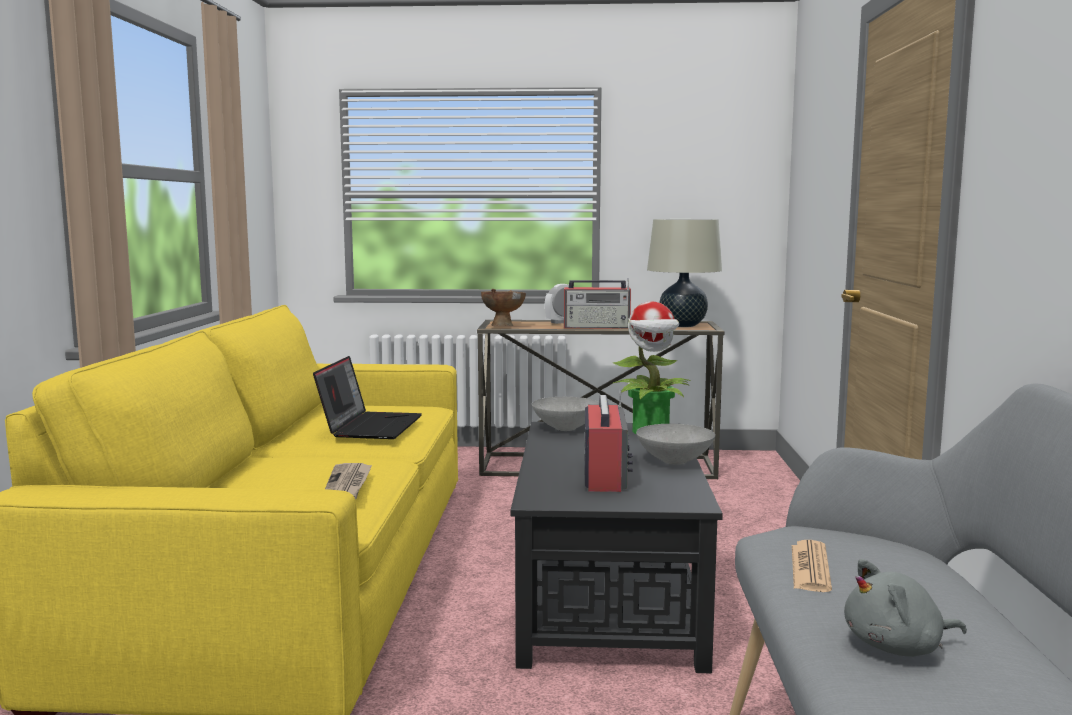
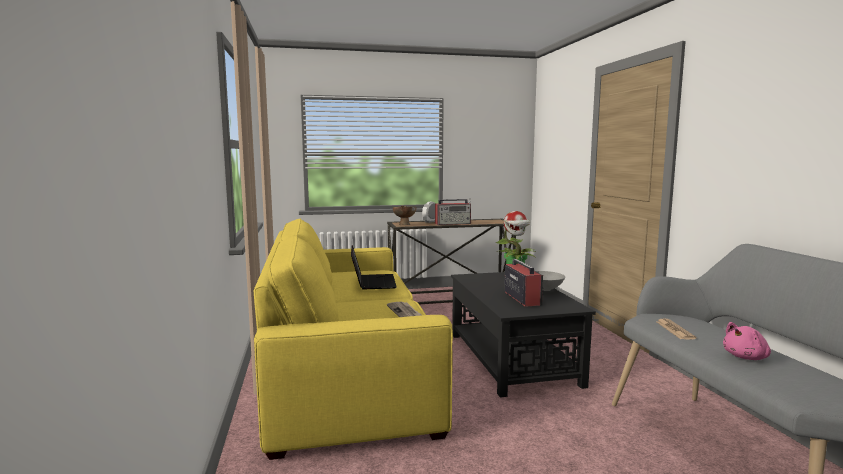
camera: 15 degrees left, 0 degrees up
(565, 428) = (472, 277): grey bowl -> none
(682, 325) = (492, 221): beige table lamp -> none
(898, 647) = (746, 357): grey plush toy -> pink plush toy

